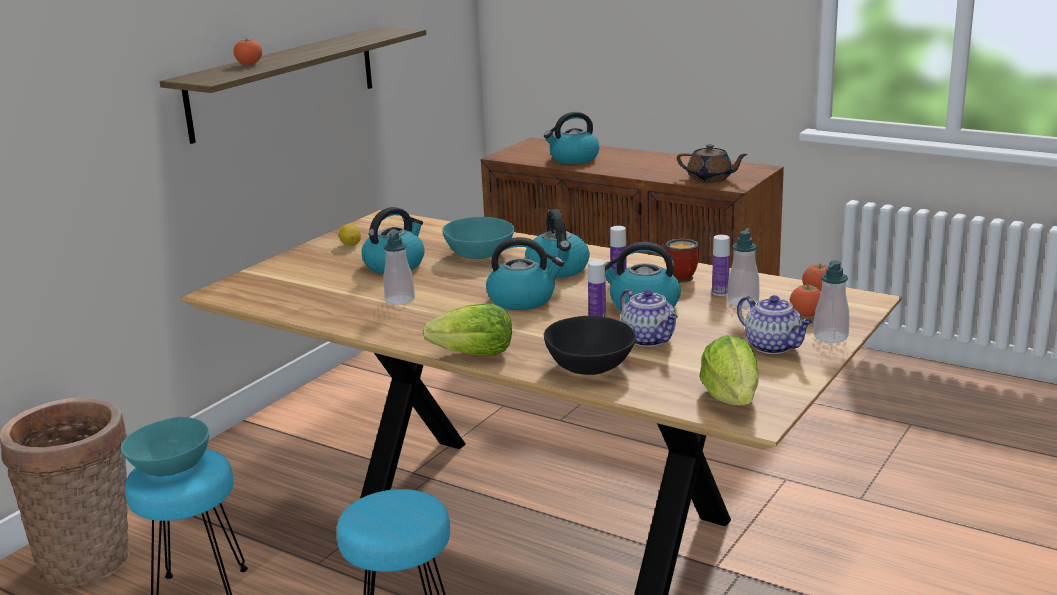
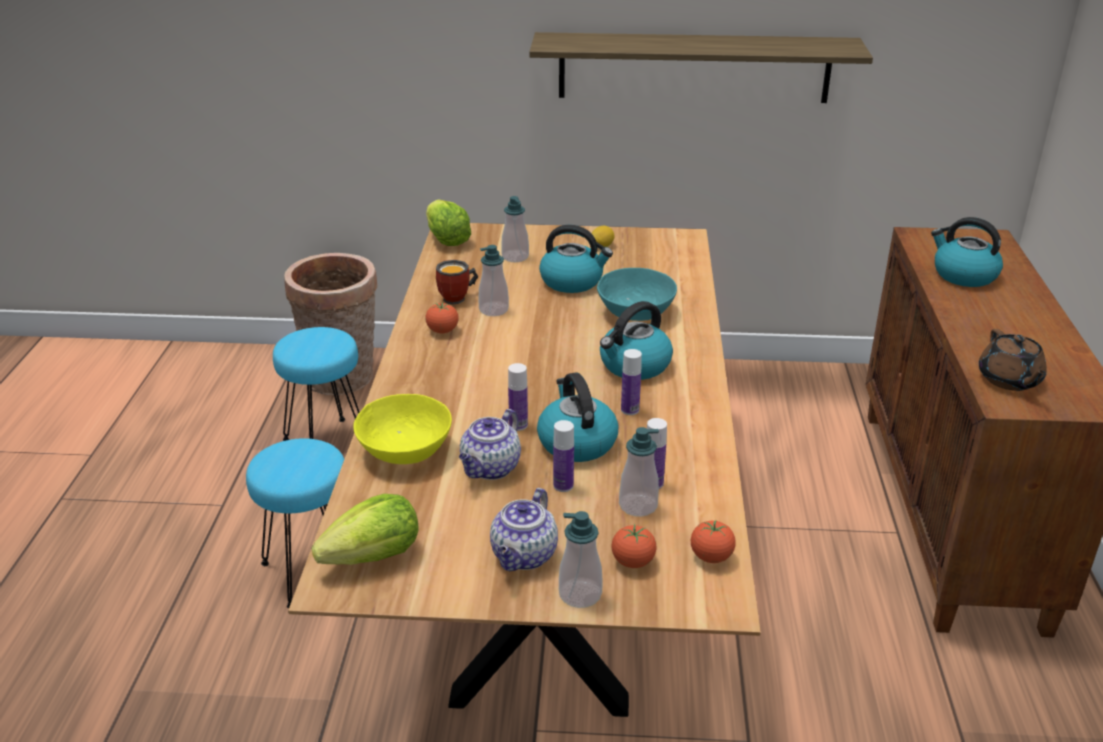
camera: 60 degrees right, 10 degrees up
(170, 467) = (315, 340): turquoise bowl -> none
(249, 64) = (624, 40): tomato -> tomato (442, 331)
(315, 276) = (515, 257): none -> soap dispenser
(474, 355) = (397, 383): lettuce -> lettuce (447, 240)
(522, 299) = (540, 369): kettle -> none
(590, 366) = (406, 451): black bowl -> yellow bowl
(682, 276) = (681, 445): mug -> mug (458, 298)
(696, 320) = (563, 485): none -> bottle

